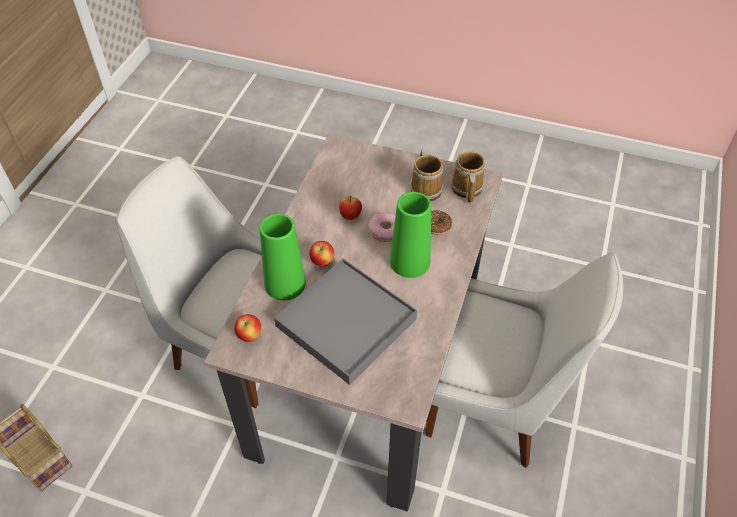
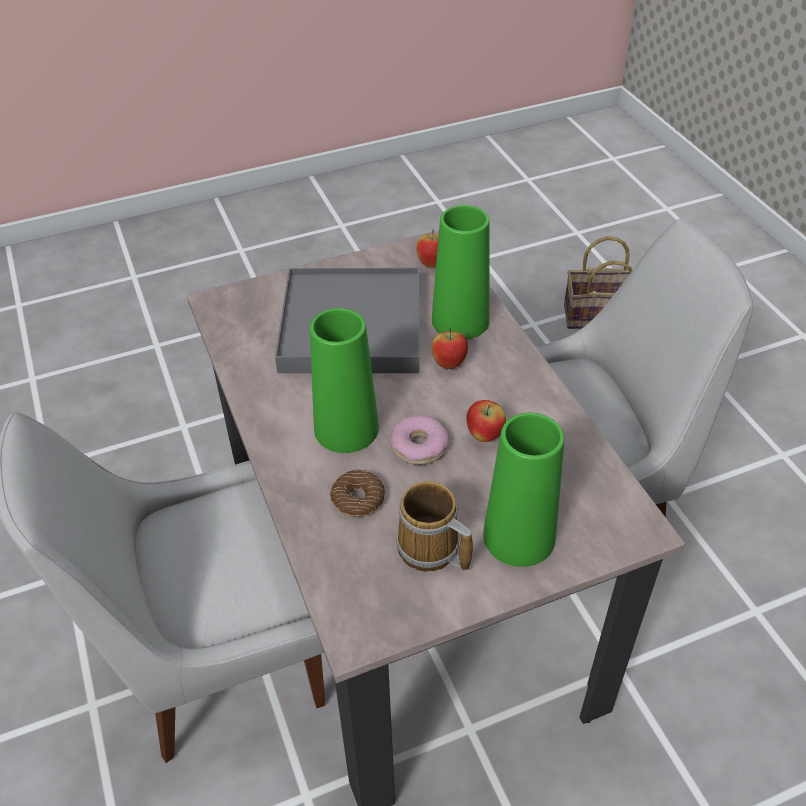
camera: 140 degrees right, 5 degrees down
(386, 171) = (519, 536): none -> green vase
(466, 189) = (369, 593): mug -> none

